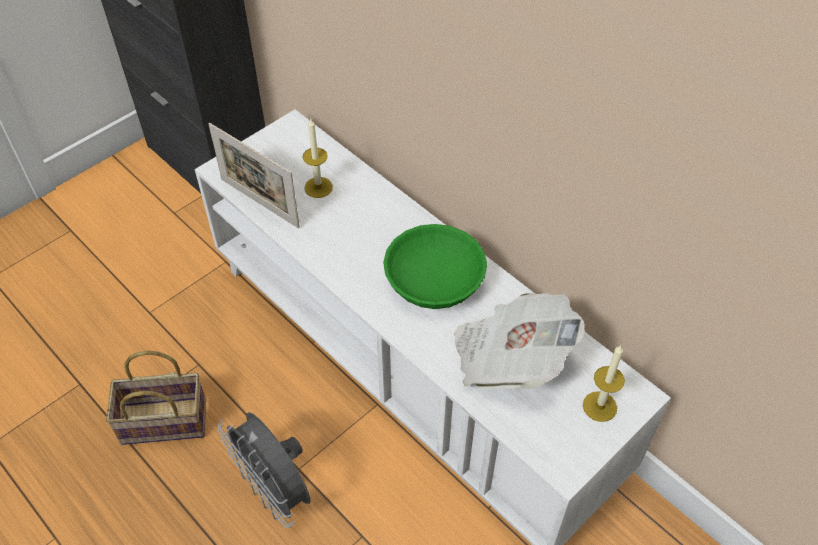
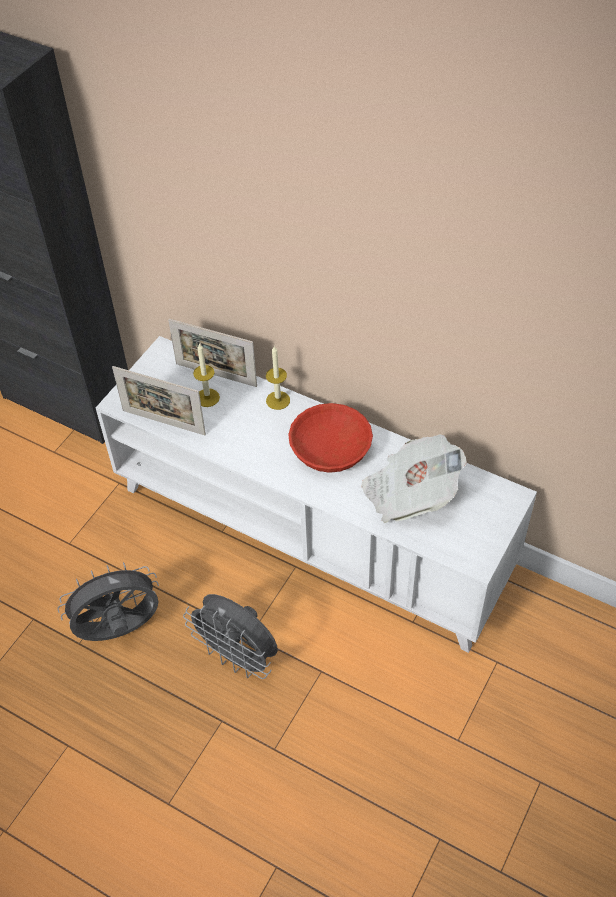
camera: 15 degrees left, 0 degrees up
(162, 423) = (120, 631): basket -> grey fan
(338, 165) = (216, 375): none -> picture frame
(434, 280) = (330, 449): green bowl -> red bowl
(599, 406) = (488, 511): candle -> candle (278, 400)

